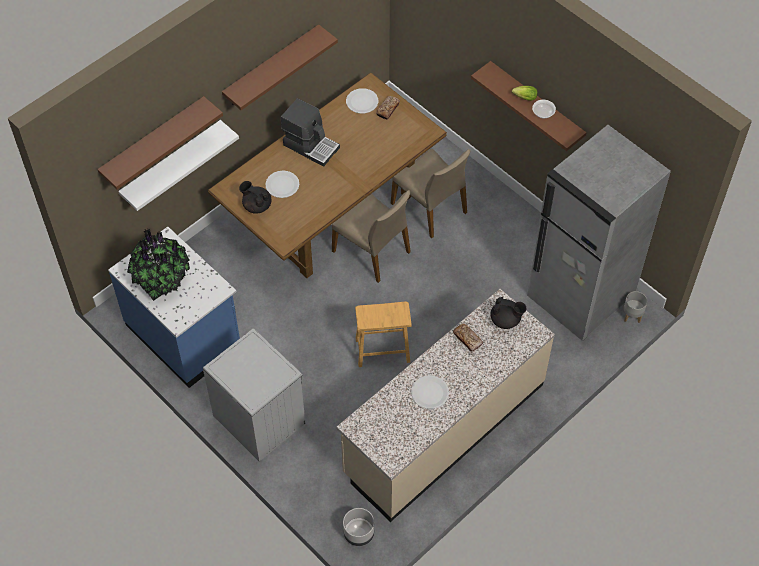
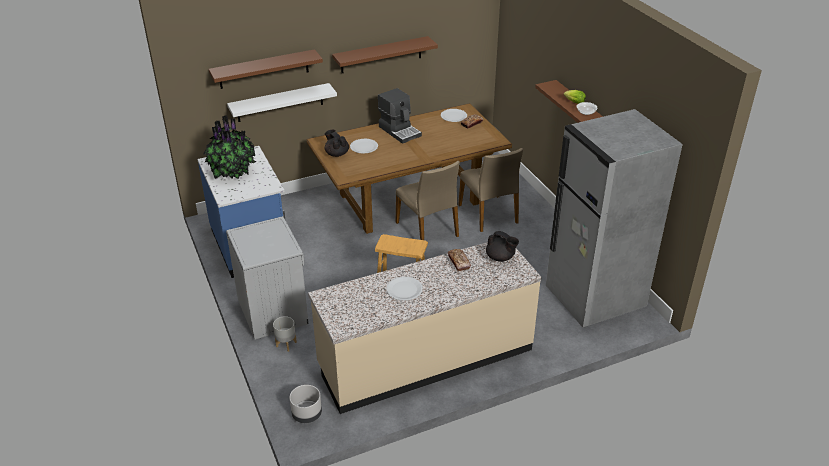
camera: 20 degrees right, 20 degrees down
(631, 315) = (637, 321): grey planter -> grey planter (286, 344)

